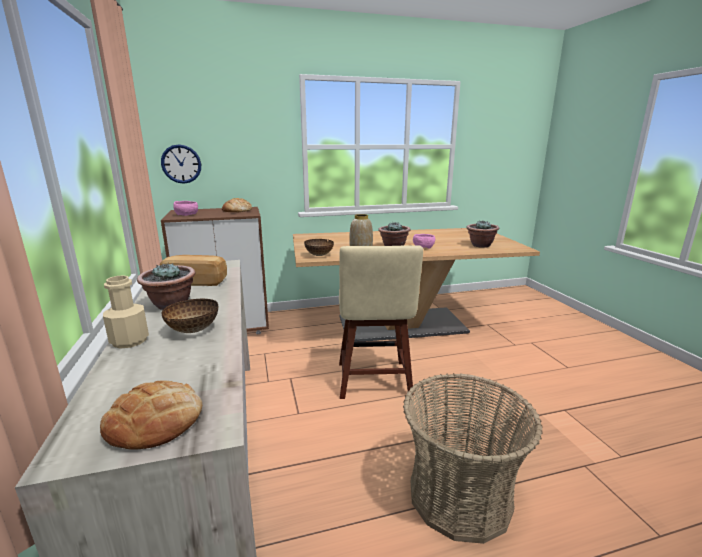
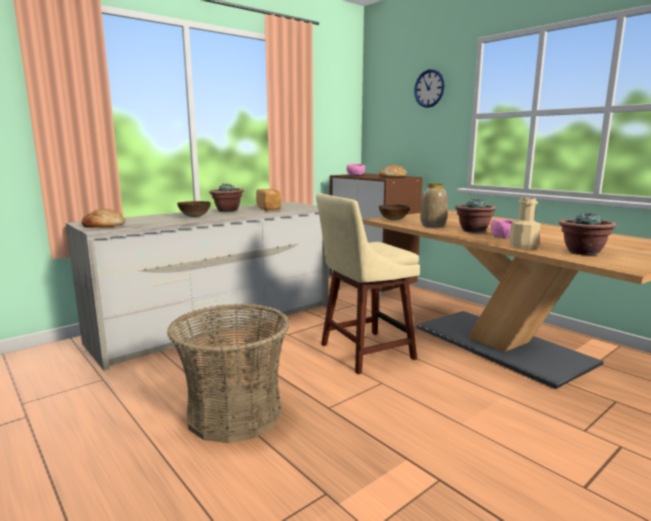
camera: 65 degrees right, 5 degrees down
(129, 340) = (176, 213): beige bottle -> beige bottle (523, 246)
(181, 164) = (379, 135): wall clock -> wall clock (429, 88)

